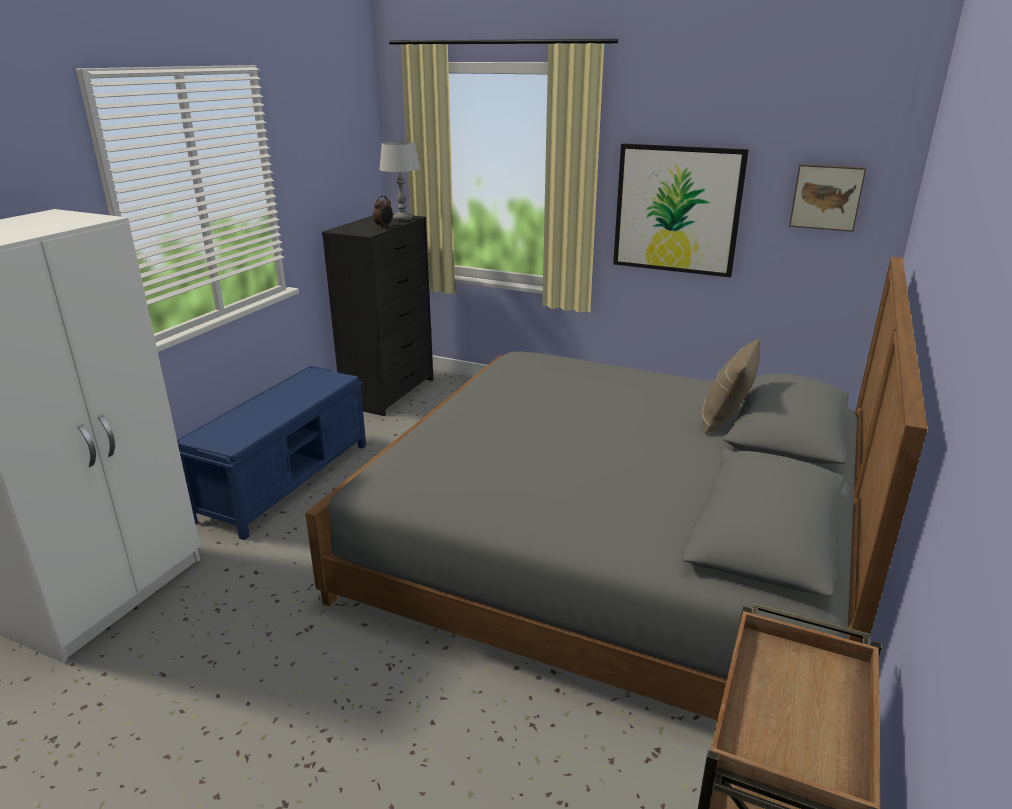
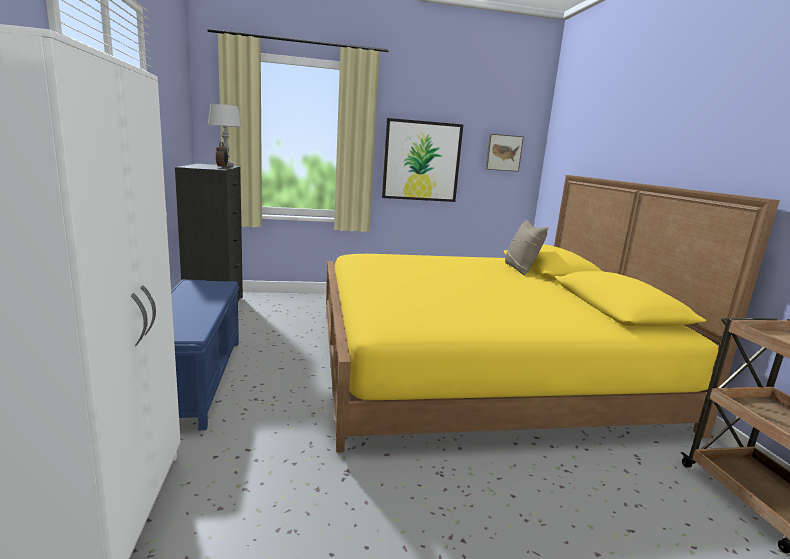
camera: 35 degrees left, 10 degrees down
(613, 545) = (477, 363): grey bed -> yellow bed

